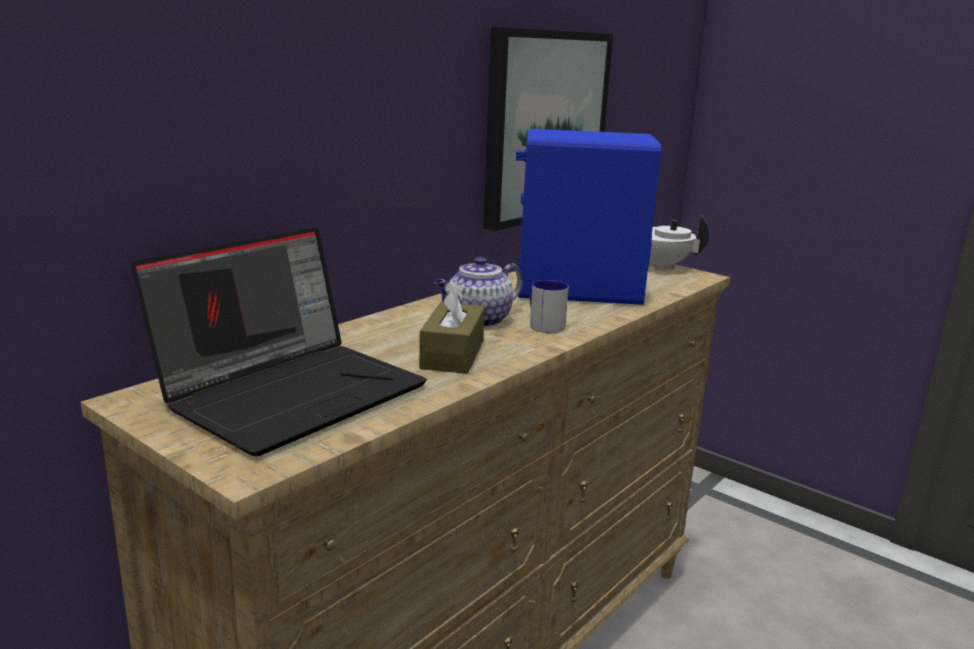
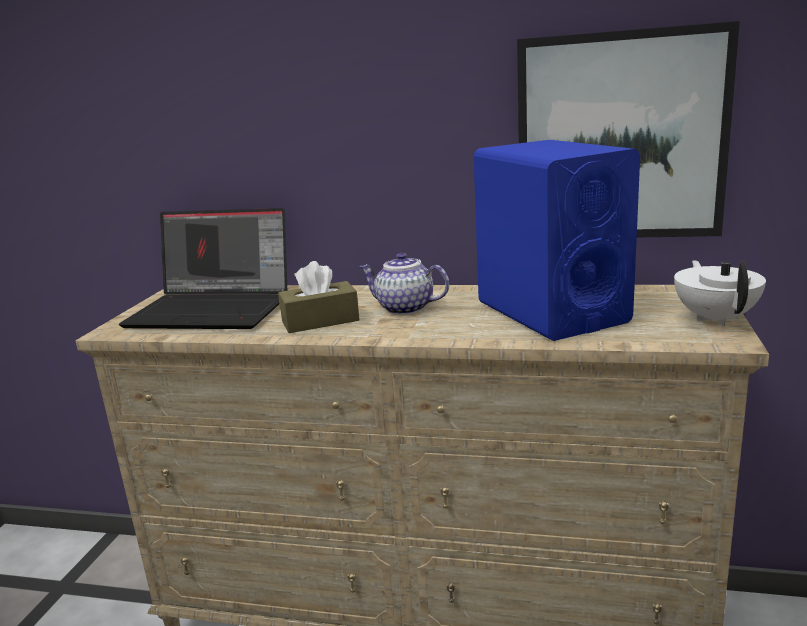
camera: 65 degrees right, 0 degrees up
(543, 324) = (428, 325): mug -> none

